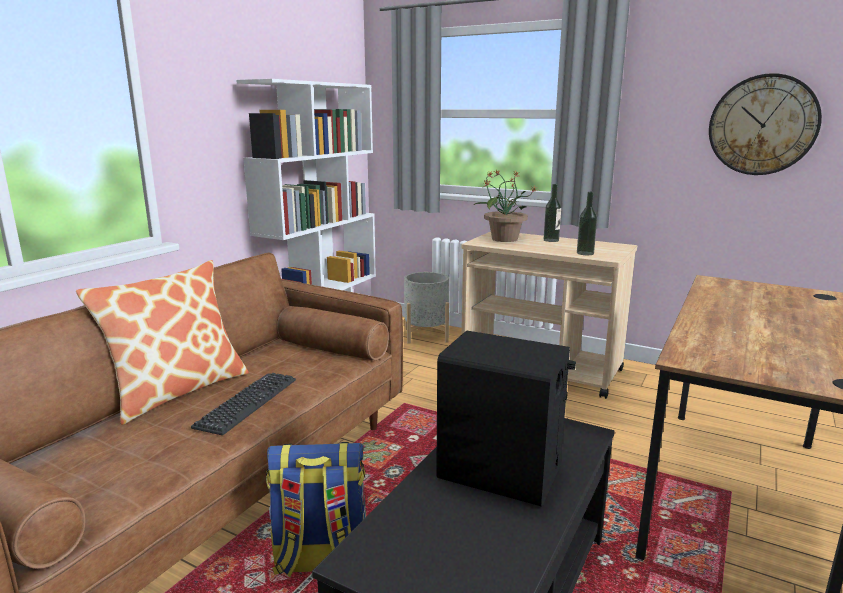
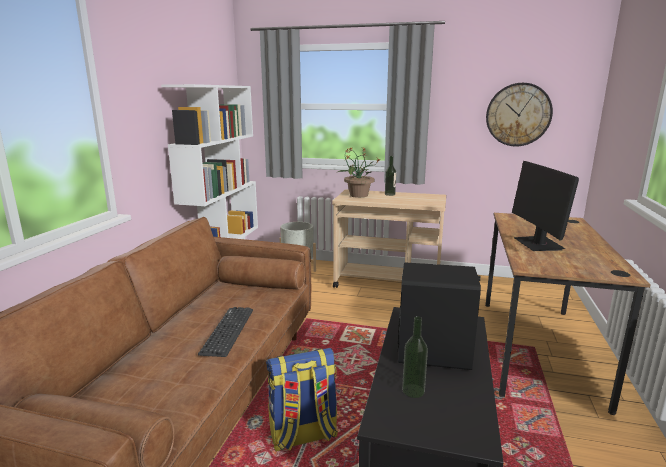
camera: 15 degrees left, 0 degrees up
(178, 390) = (165, 329): pillow -> none
(585, 253) = (419, 202): bottle -> bottle (413, 390)
(732, 327) = (538, 244): none -> monitor

